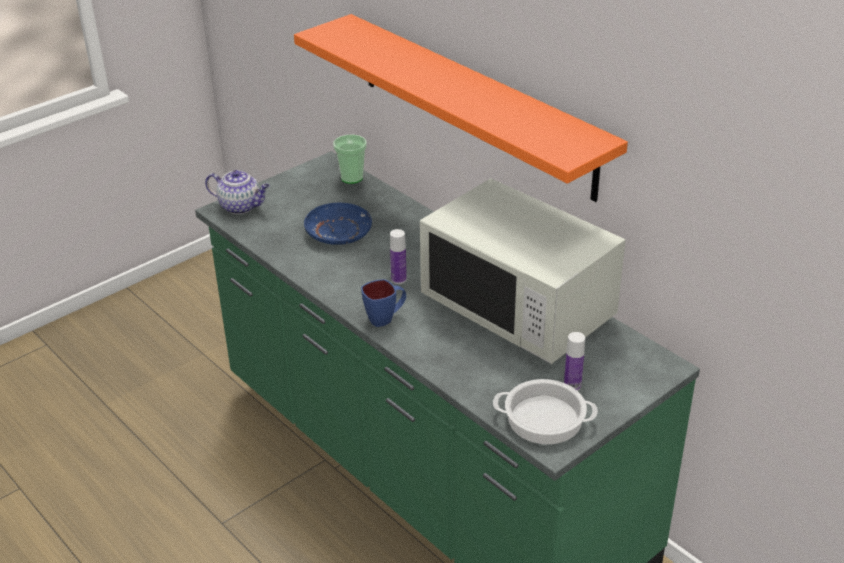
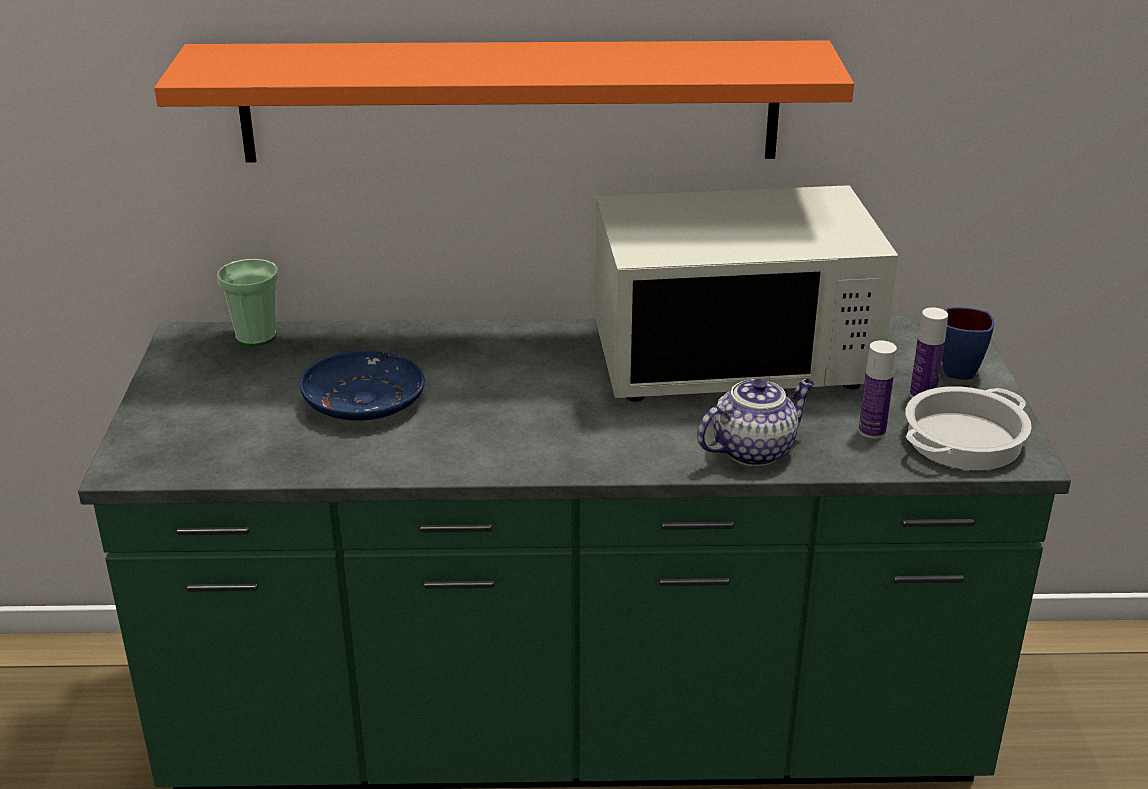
camera: 50 degrees left, 5 degrees down
(241, 206) = (153, 447): teapot -> teapot (754, 450)
(385, 318) = (617, 454): blue mug -> blue mug (959, 367)
(398, 279) = (545, 406): bottle -> bottle (872, 431)

